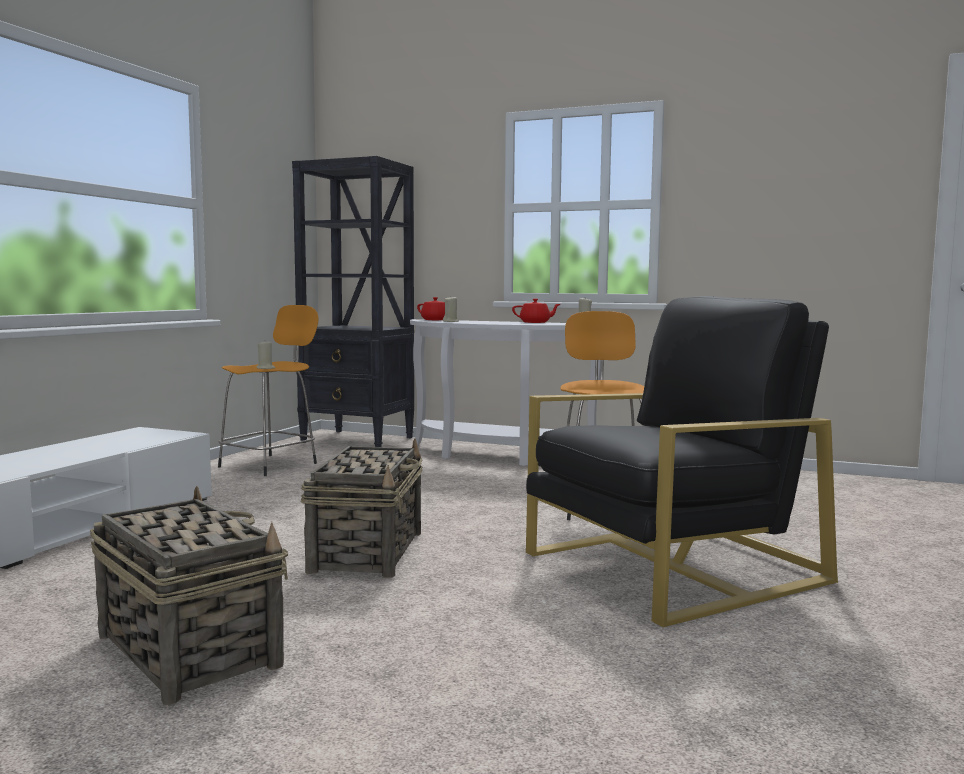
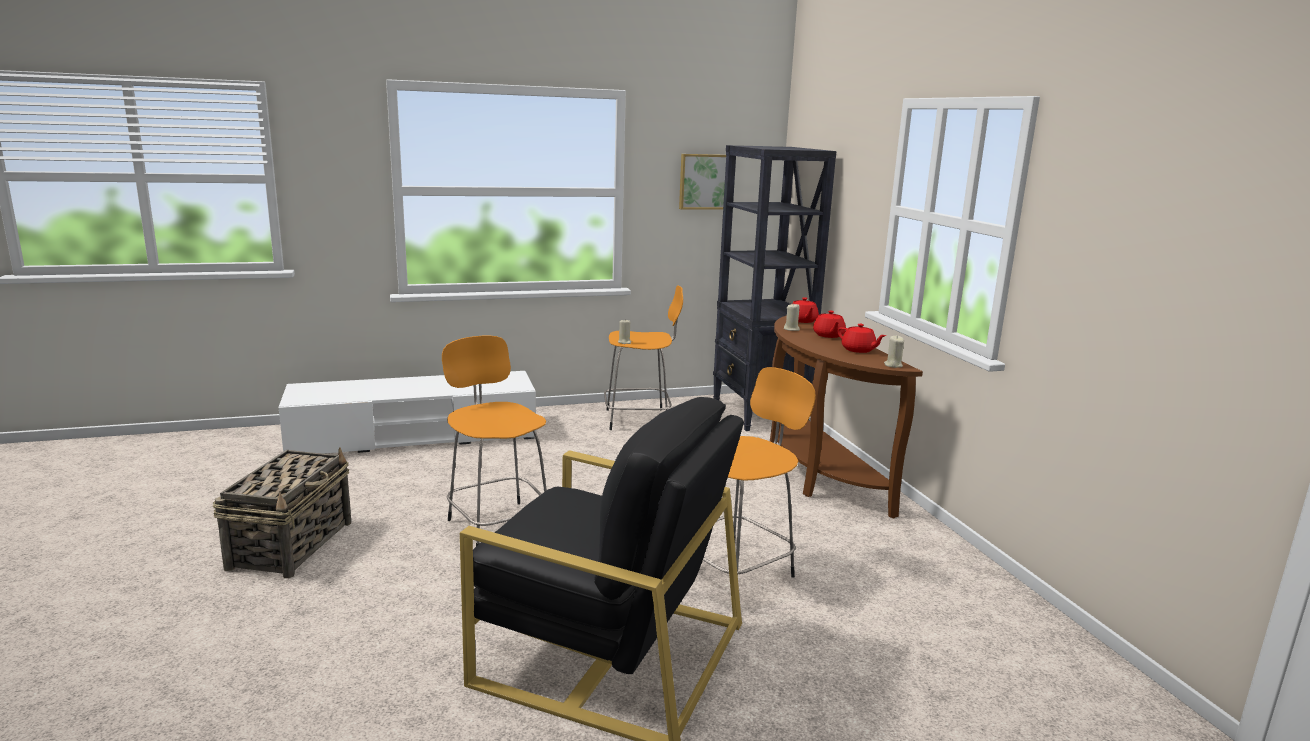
camera: 50 degrees right, 10 degrees up
(265, 201) = (705, 181): none -> picture
(368, 551) = (498, 525): basket -> orange stool
(486, 321) = (828, 335): none -> red teapot
(494, 456) = (814, 474): white console table -> brown console table

